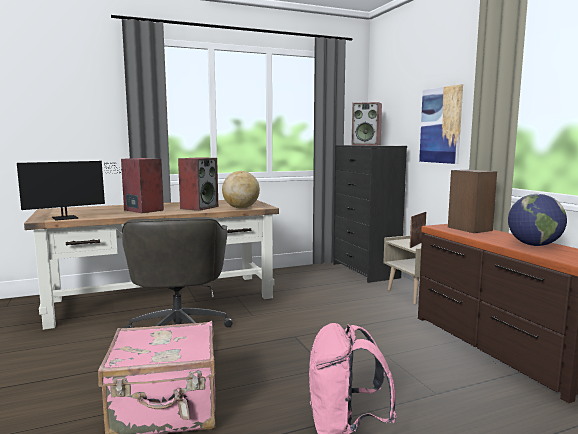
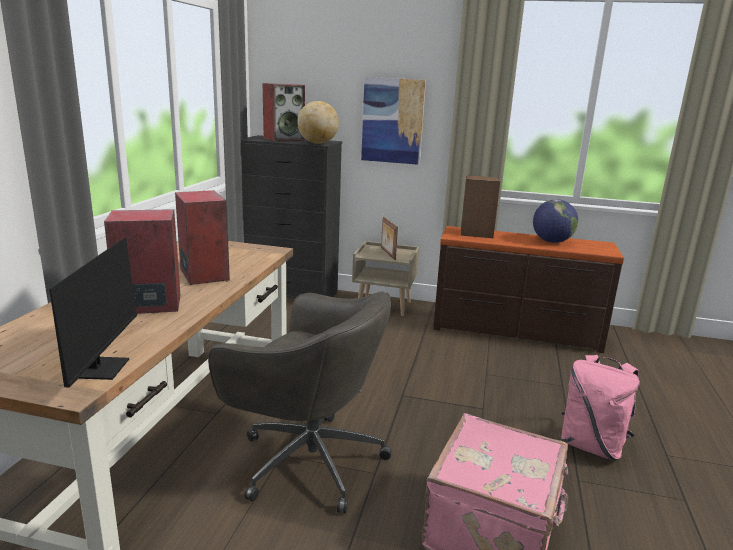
camera: 55 degrees left, 10 degrees up
(241, 208) = (256, 259): globe -> globe (318, 143)

